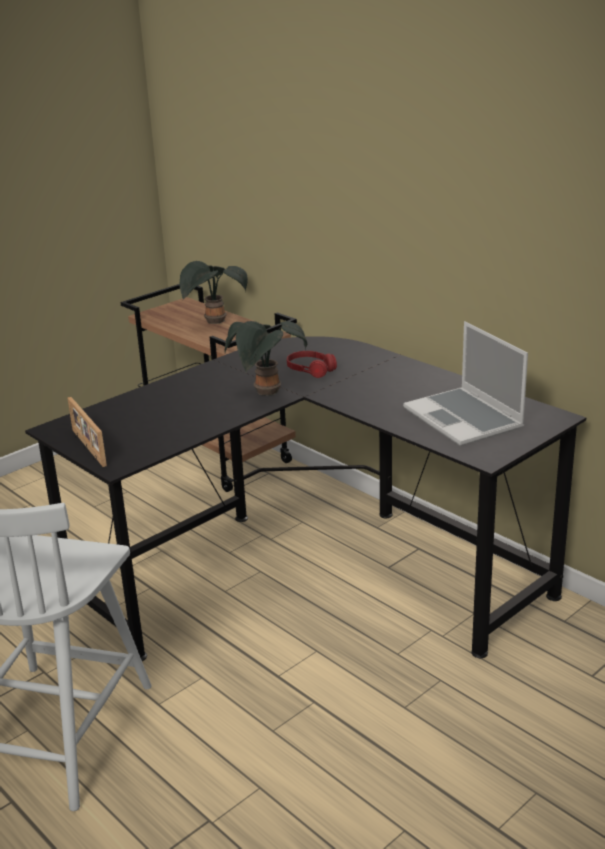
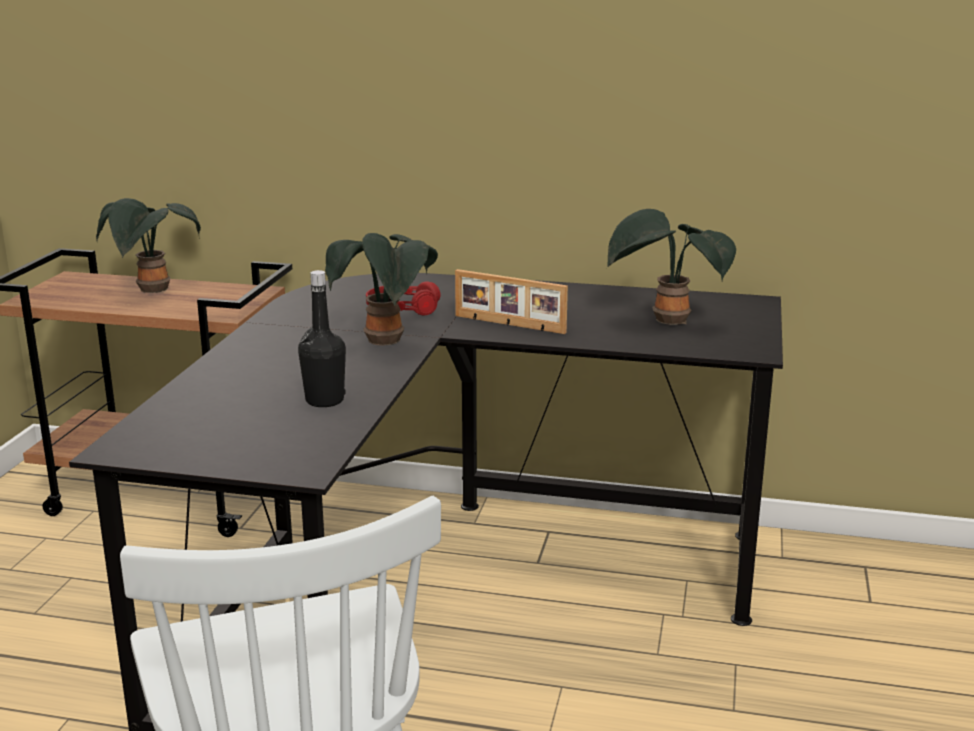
camera: 35 degrees left, 5 degrees down
(87, 448) = (219, 458): picture frame -> picture frame (509, 324)
(181, 425) = (324, 400): none -> black bottle
(465, 419) = (666, 321): laptop -> potted plant

